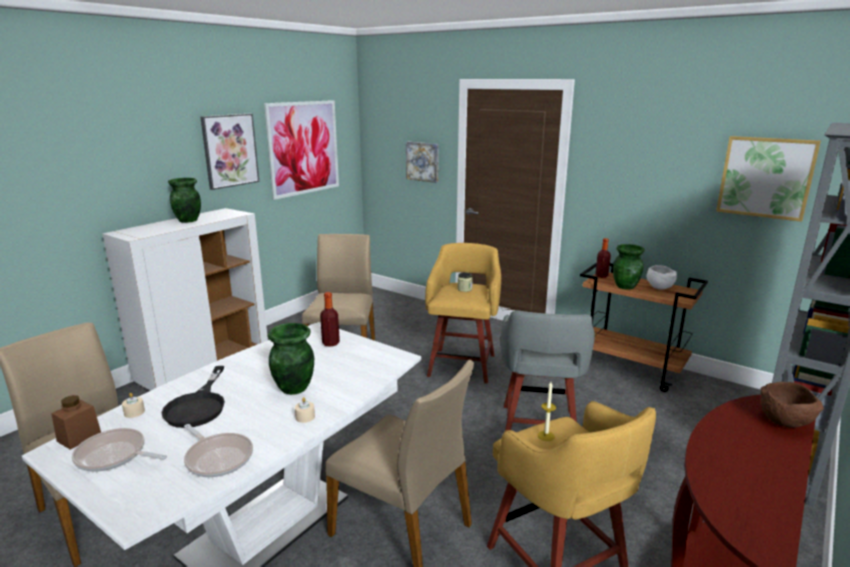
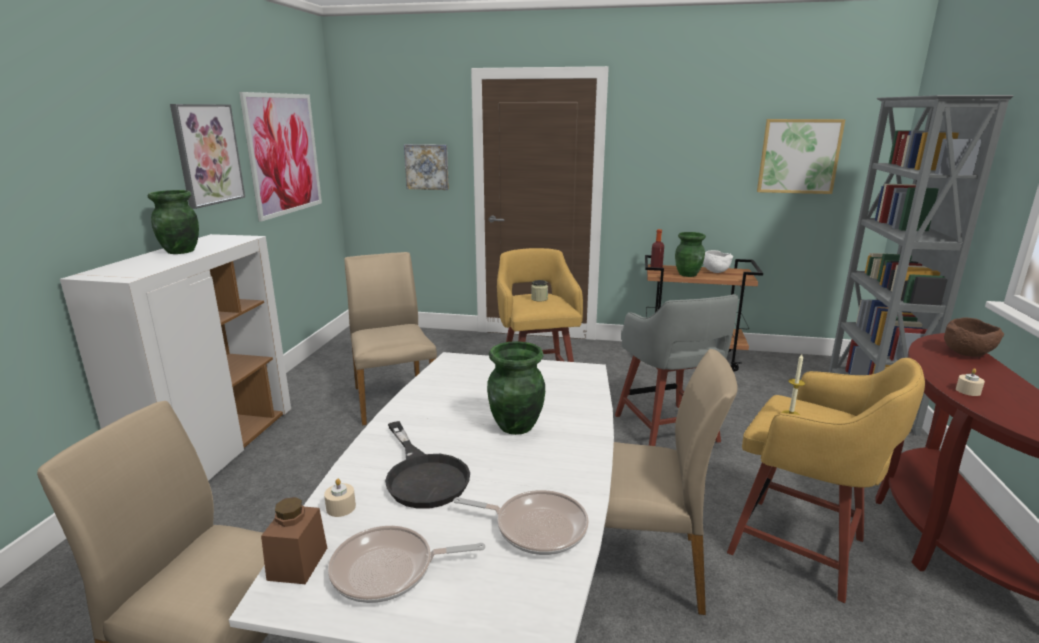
camera: 25 degrees left, 0 degrees up
(305, 417) = (574, 453): beige candle -> beige candle (968, 391)
(330, 343) = (491, 371): bottle -> none

